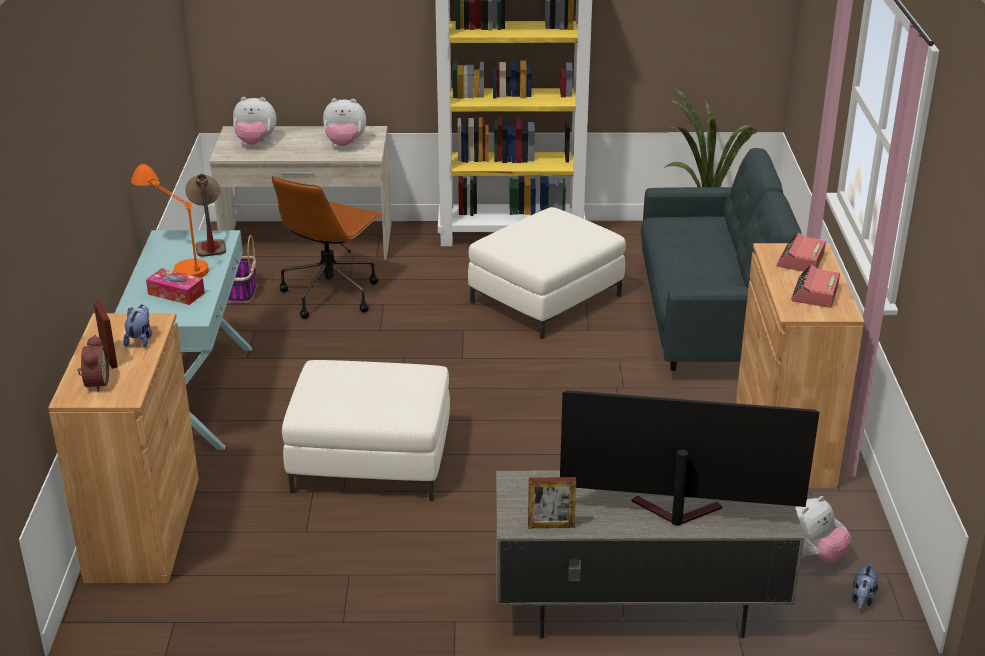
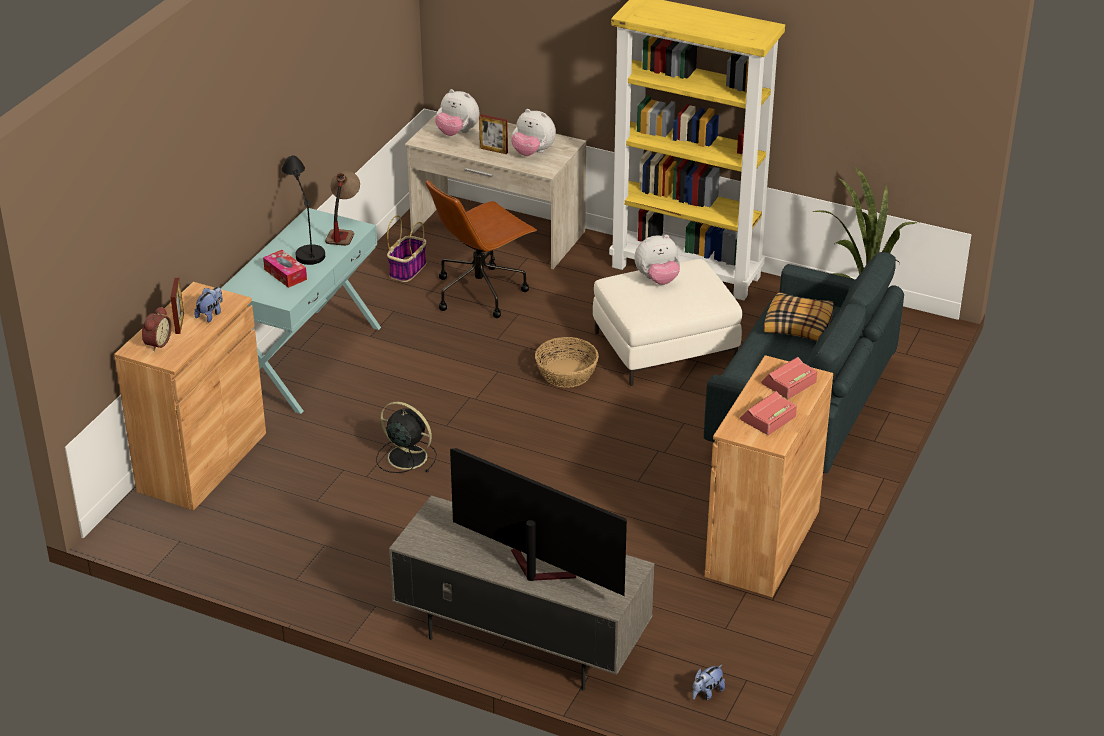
camera: 25 degrees right, 5 degrees up
(175, 261) = (305, 243): orange table lamp -> black table lamp
(370, 460) = (405, 456): white ottoman -> black fan
(473, 343) = (567, 373): none -> basket
(551, 526) = (435, 551): picture frame -> picture frame (493, 150)
(691, 238) = (798, 325): none -> pillow
(813, 555) = (698, 646): plush toy -> plush toy (657, 279)

